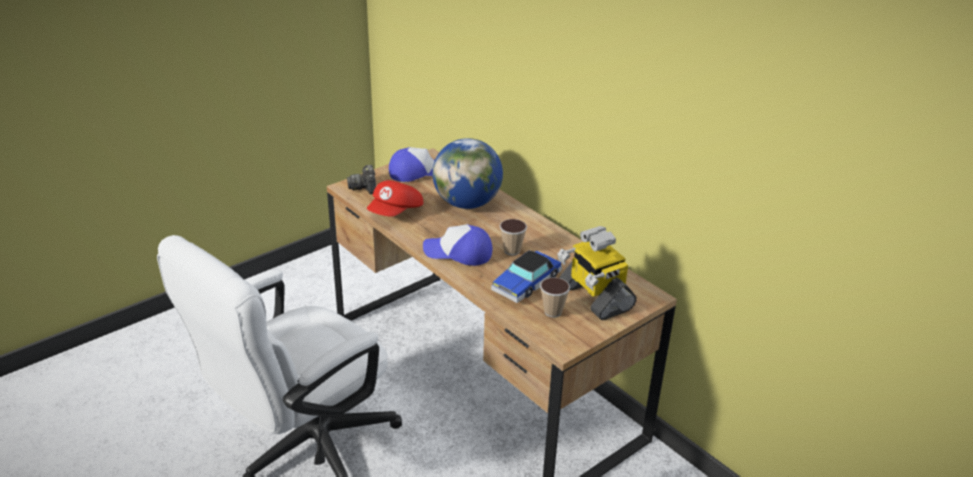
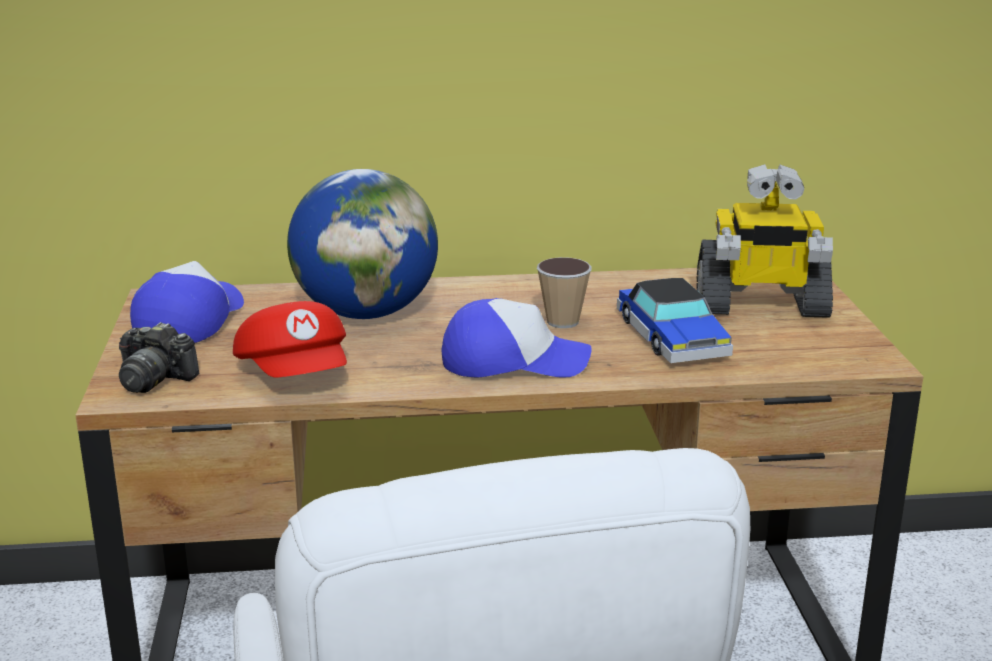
camera: 55 degrees left, 10 degrees down
(458, 253) = (513, 361): cap -> cap turned 135 degrees counterclockwise
(553, 312) = (773, 343): cup -> none

